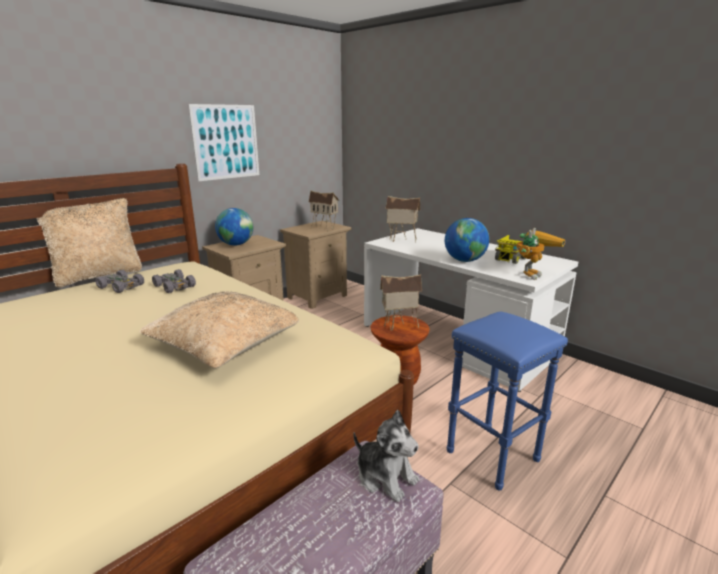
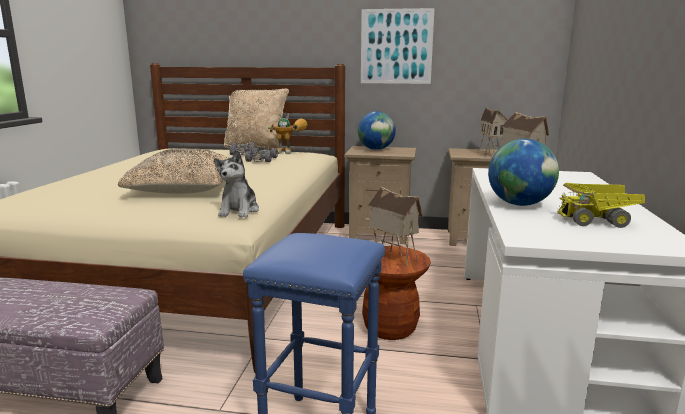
camera: 55 degrees right, 5 degrees down
(385, 477) = (99, 306): plush toy -> plush toy (239, 211)
(531, 273) = (558, 237): toy robot -> toy robot (291, 152)

